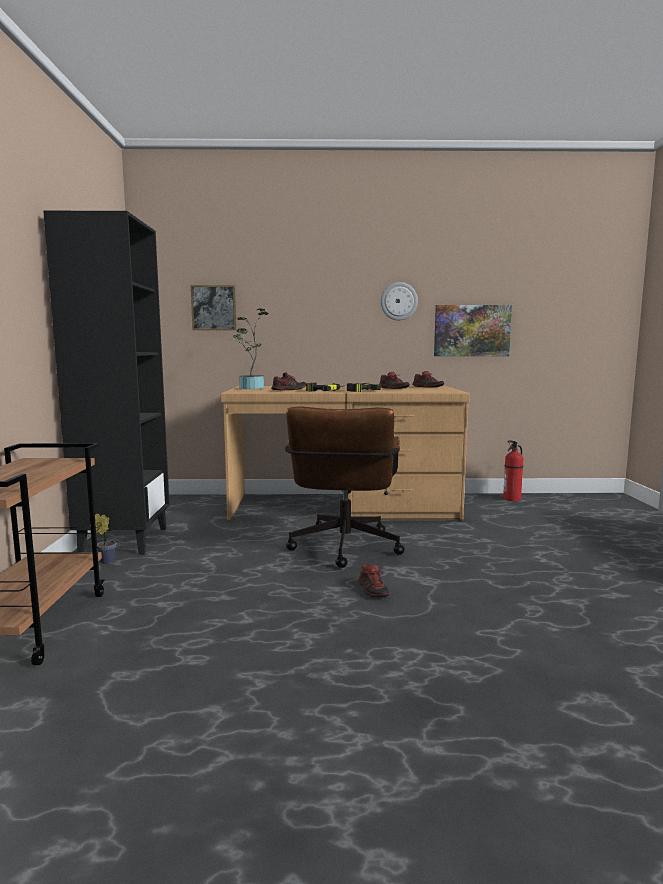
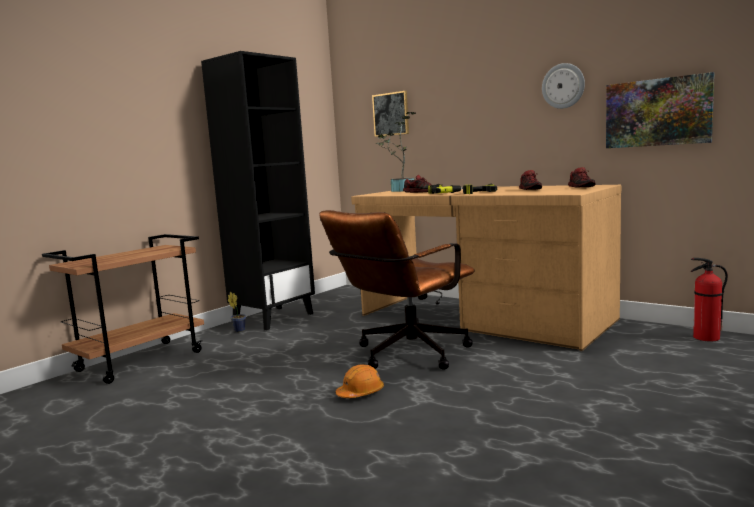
camera: 40 degrees right, 0 degrees up
(373, 590) = (360, 393): shoe -> orange hard hat

